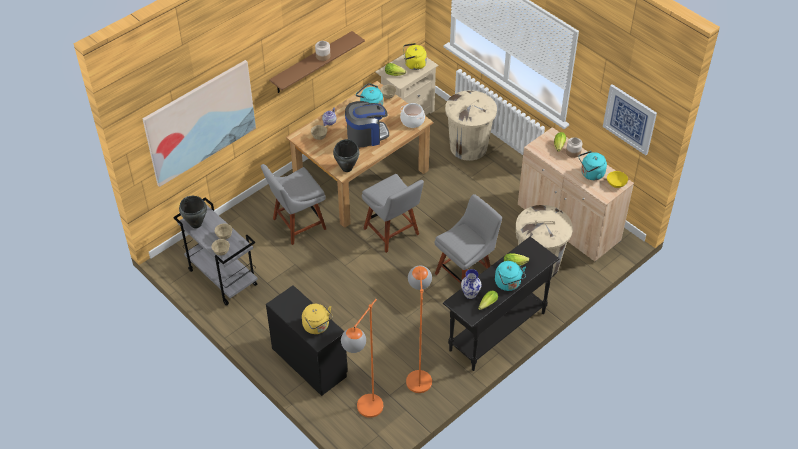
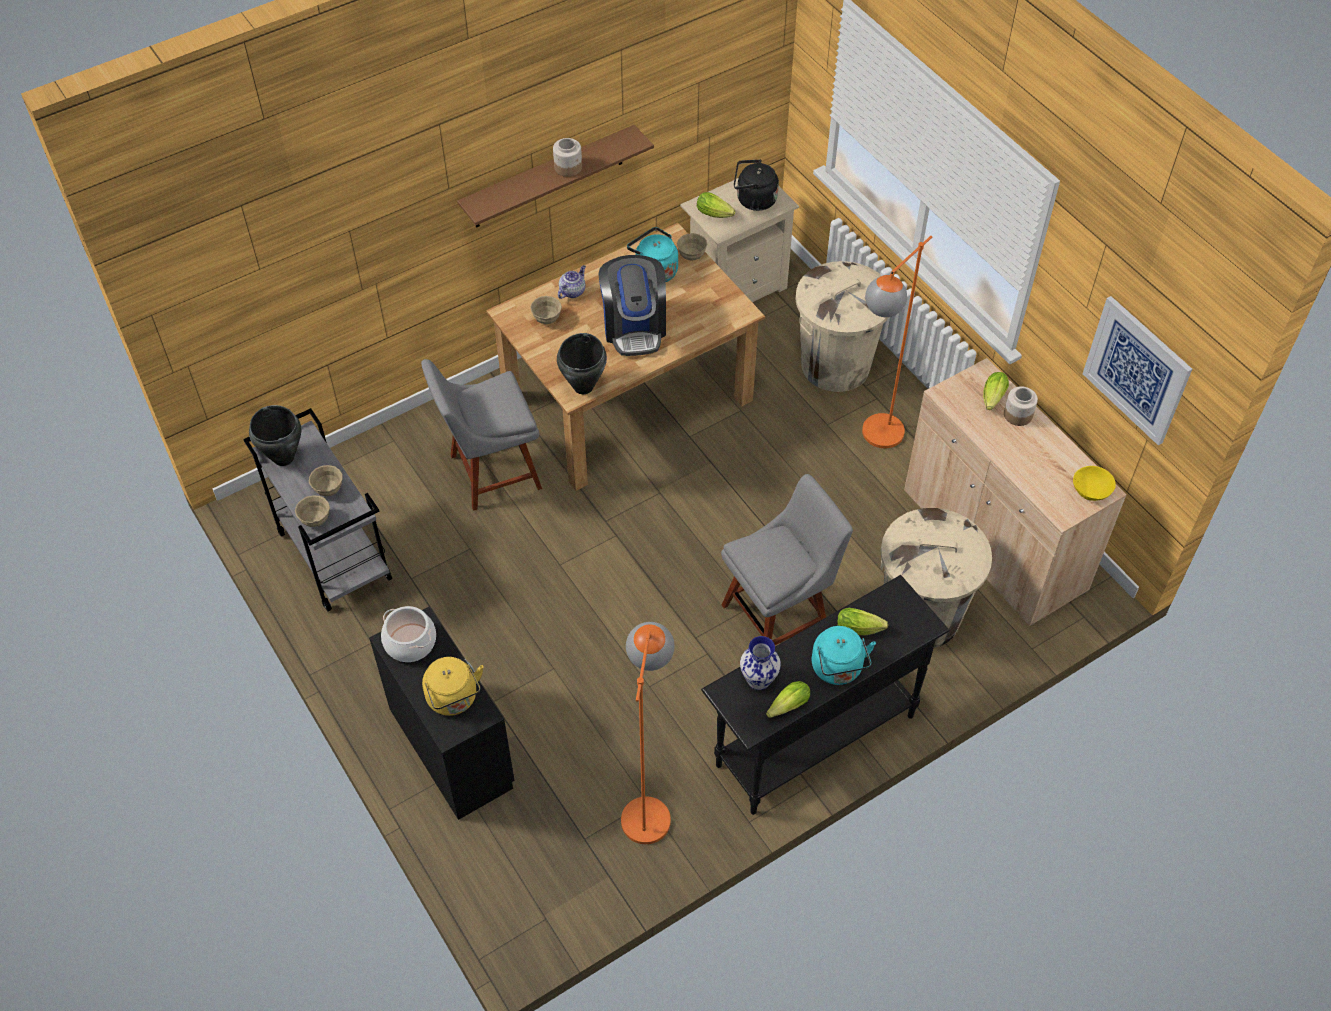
camera: 10 degrees right, 5 degrees up
(200, 122) = (310, 269): picture -> none
(365, 413) = (530, 869): orange floor lamp -> orange floor lamp (874, 441)
(366, 135) = (634, 327): coffee machine -> coffee machine turned 90 degrees clockwise
(393, 233) = (661, 514): grey chair -> none
(412, 121) = (726, 309): cooking pot -> cooking pot (410, 642)
(414, 65) = (753, 200): yellow kettle -> black kettle
(591, 174) = (1044, 465): turquoise kettle -> none

